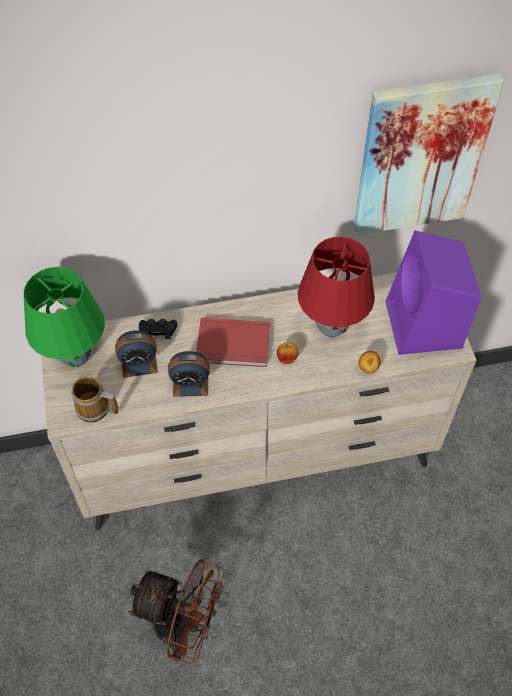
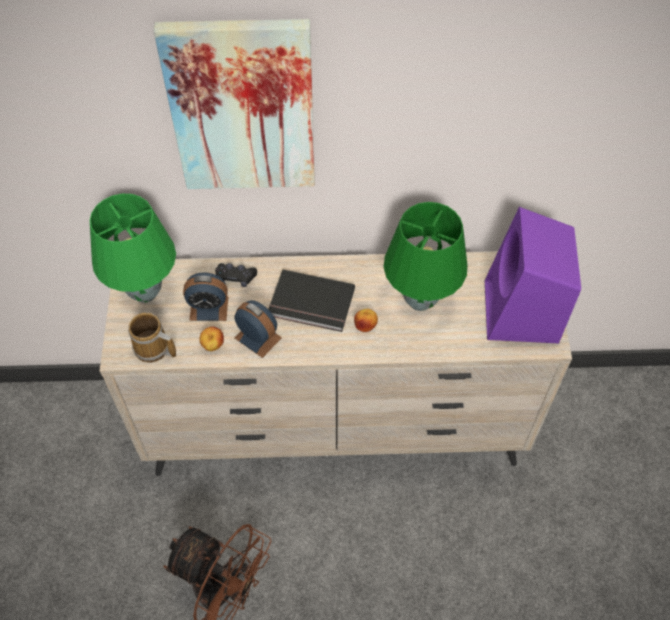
camera: 10 degrees right, 0 degrees up
(190, 384) = (258, 337): alarm clock -> alarm clock turned 150 degrees counterclockwise
(233, 346) = (311, 304): red book -> black book
(331, 328) = (419, 301): red table lamp -> green table lamp
(368, 368) = (450, 350): apple -> apple (213, 345)
(420, 156) = (536, 126): picture -> picture (242, 107)

